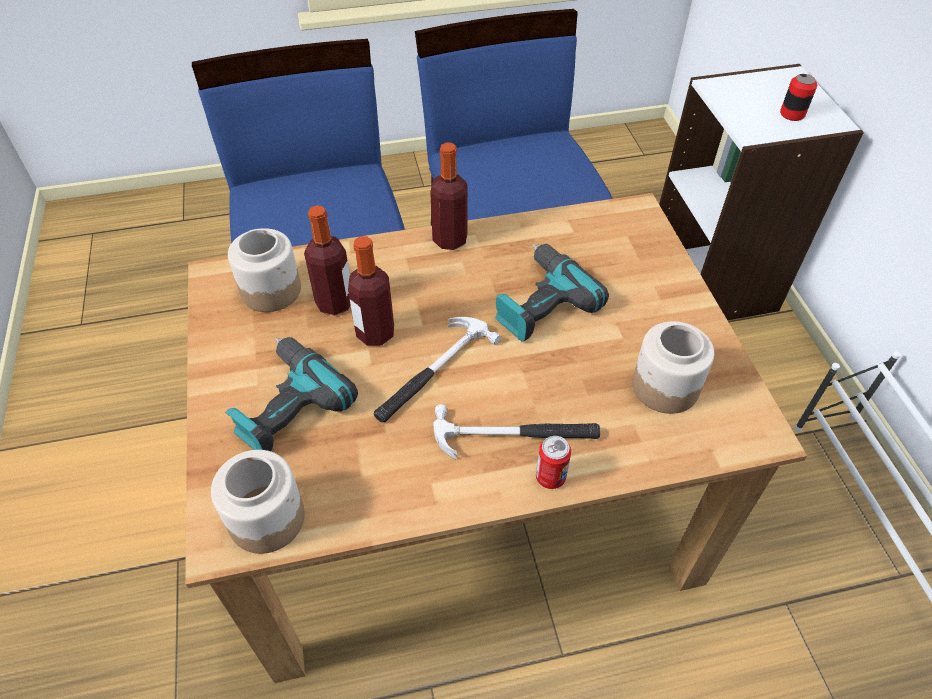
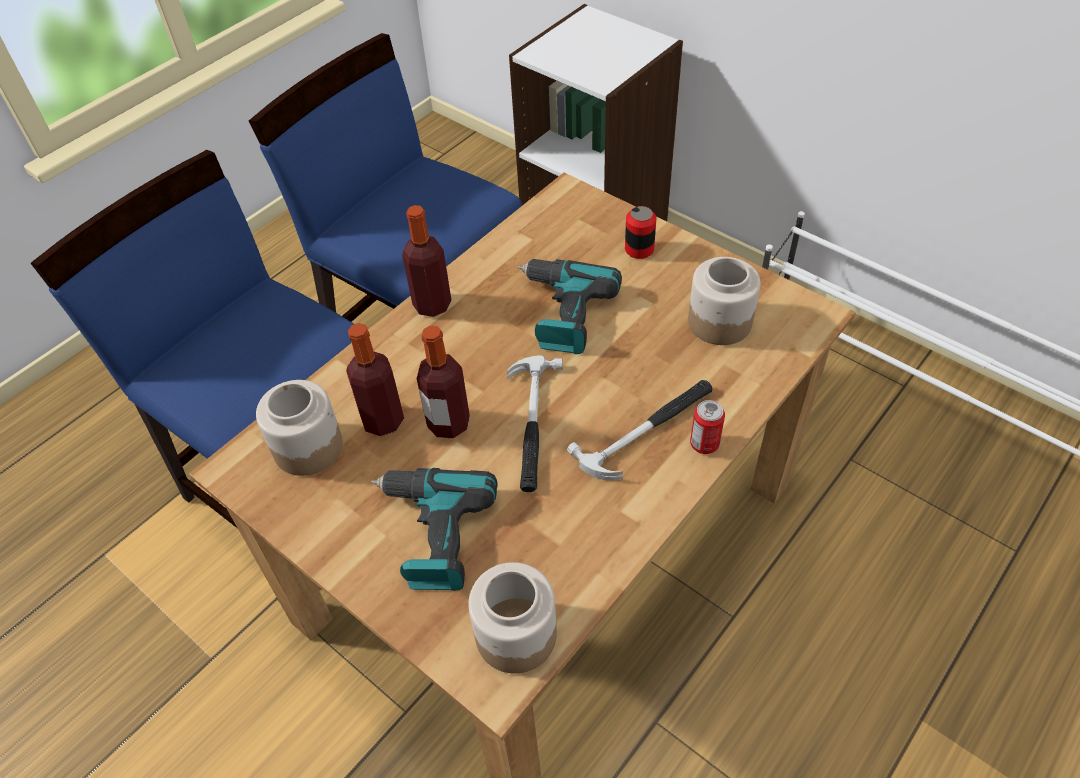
camera: 35 degrees left, 0 degrees up
(792, 114) = (618, 50): can -> can (639, 249)

